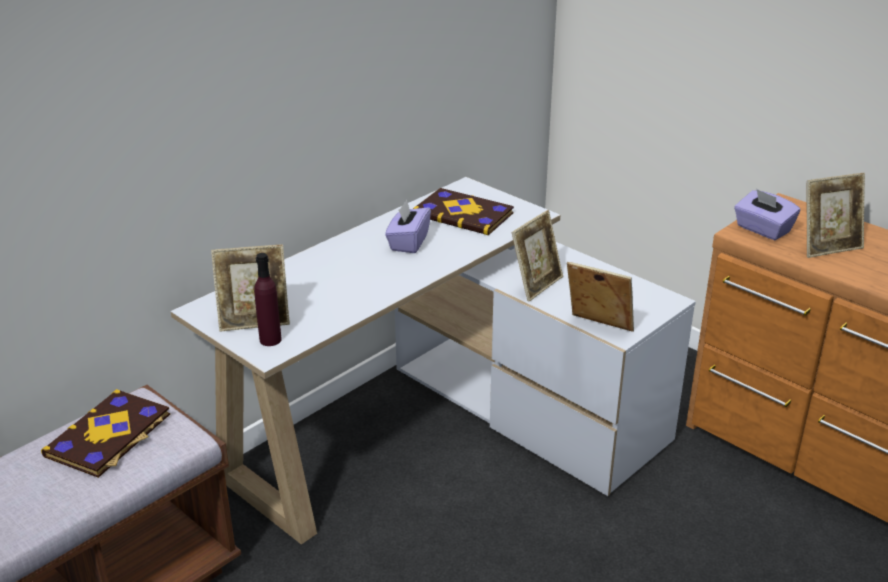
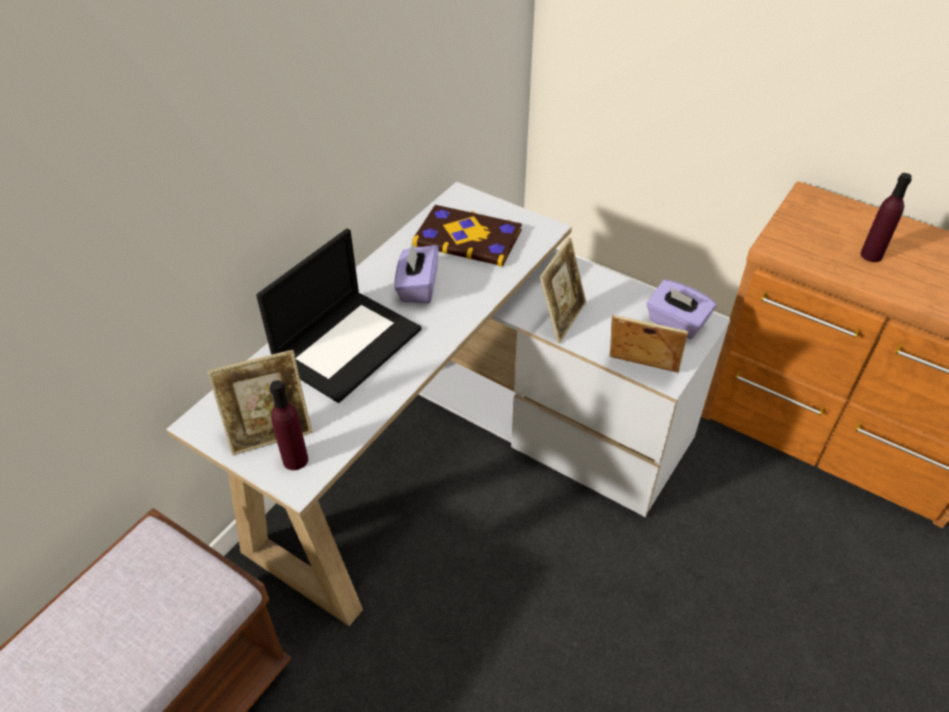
camera: 10 degrees left, 15 degrees up
(109, 436) = (127, 601): book -> none
(336, 273) = (347, 344): none -> laptop
(762, 230) = (798, 237): purple tissue box -> purple tissue box (676, 323)
(828, 247) = (871, 255): picture frame -> purple bottle

